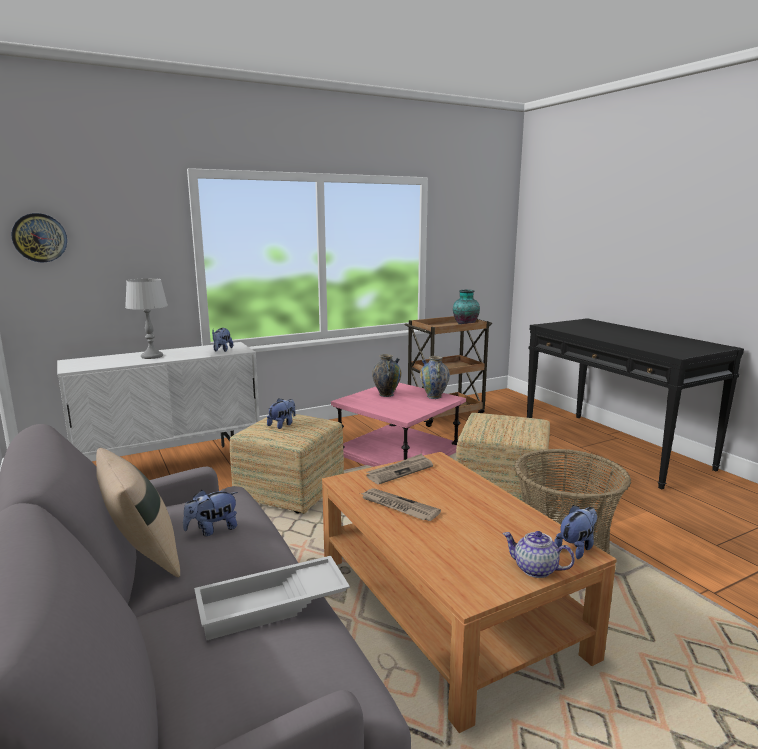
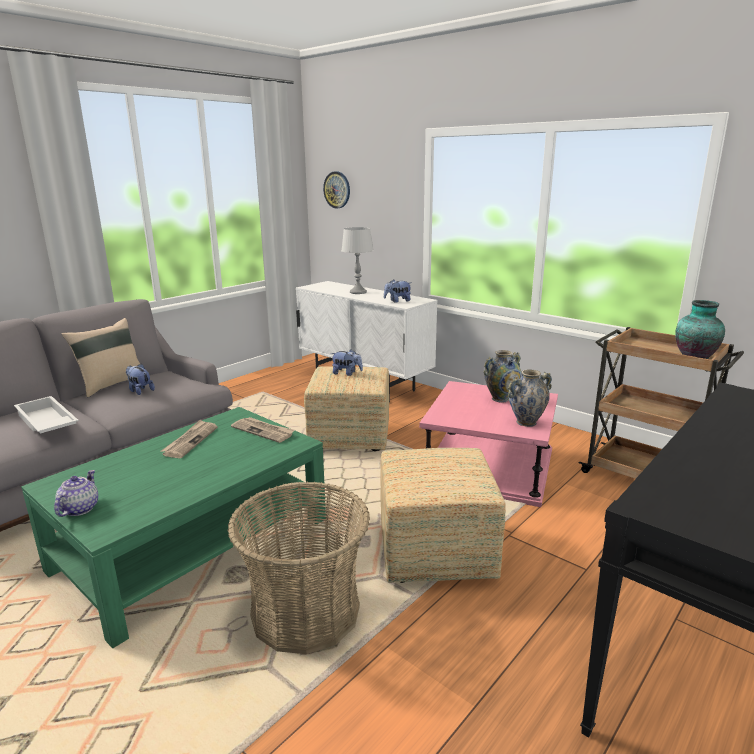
camera: 70 degrees right, 5 degrees up
(444, 604) = (194, 543): brown coffee table -> green coffee table
(576, 548) = (113, 528): plush toy -> none

